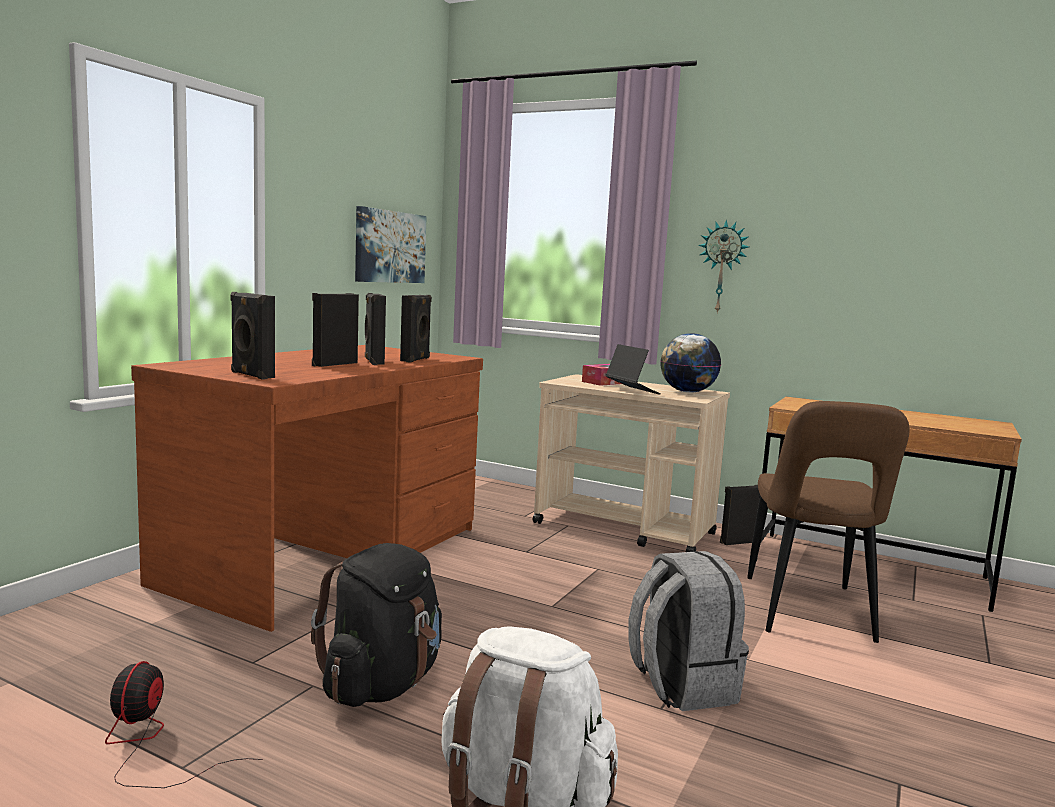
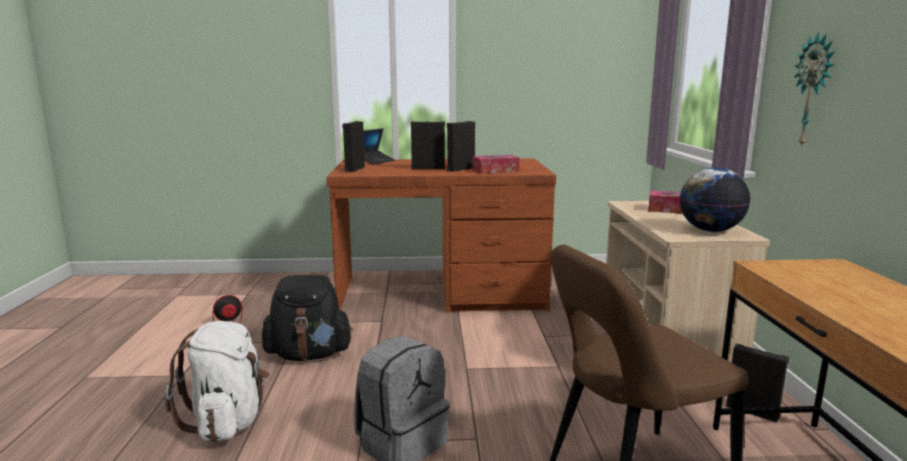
camera: 60 degrees right, 5 degrees up
(390, 247) = (586, 82): picture -> none
(416, 360) = (495, 171): black speaker -> tissue box
(631, 390) = (652, 219): laptop -> laptop (375, 161)

